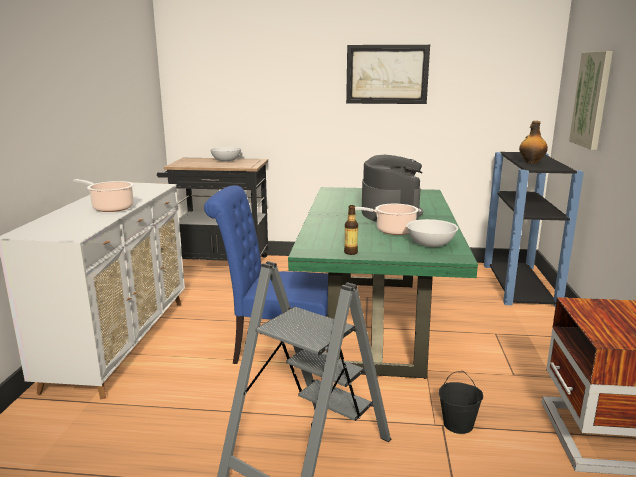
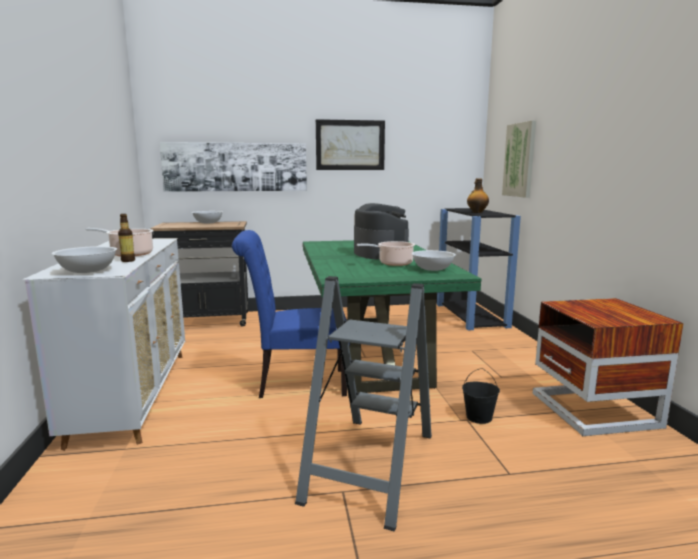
camera: 15 degrees left, 5 degrees down
(54, 231) = (87, 271): none -> white bowl
(258, 99) = (235, 167): none -> picture
(350, 252) = (373, 278): bottle -> bottle (128, 261)

